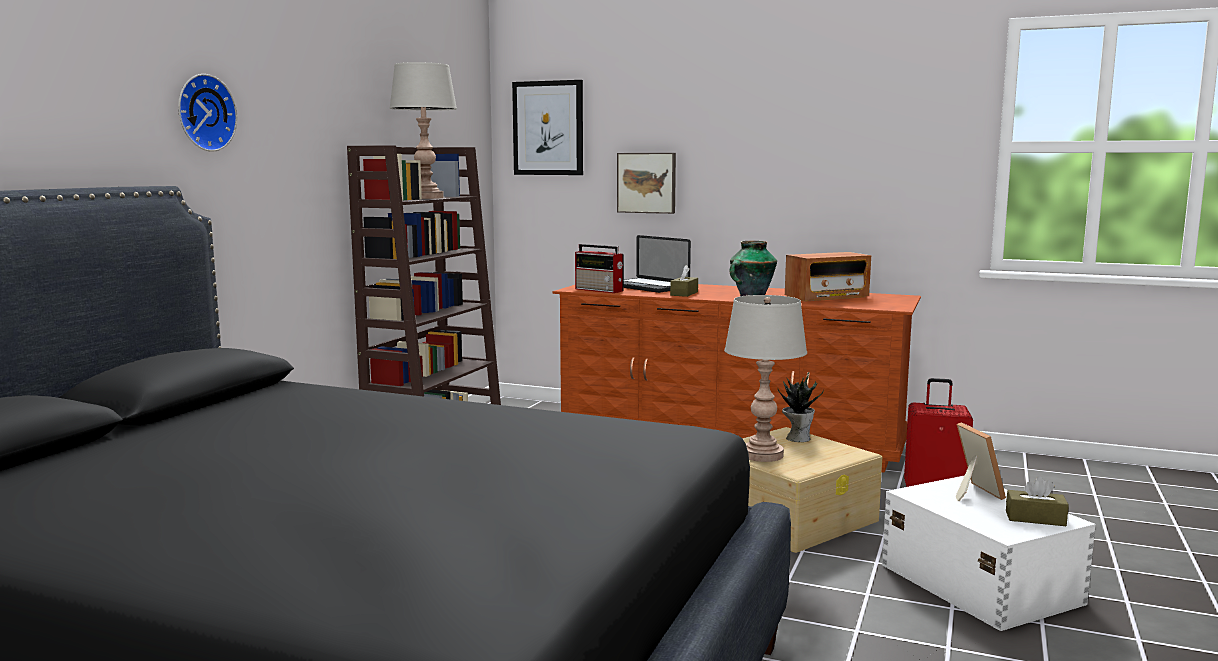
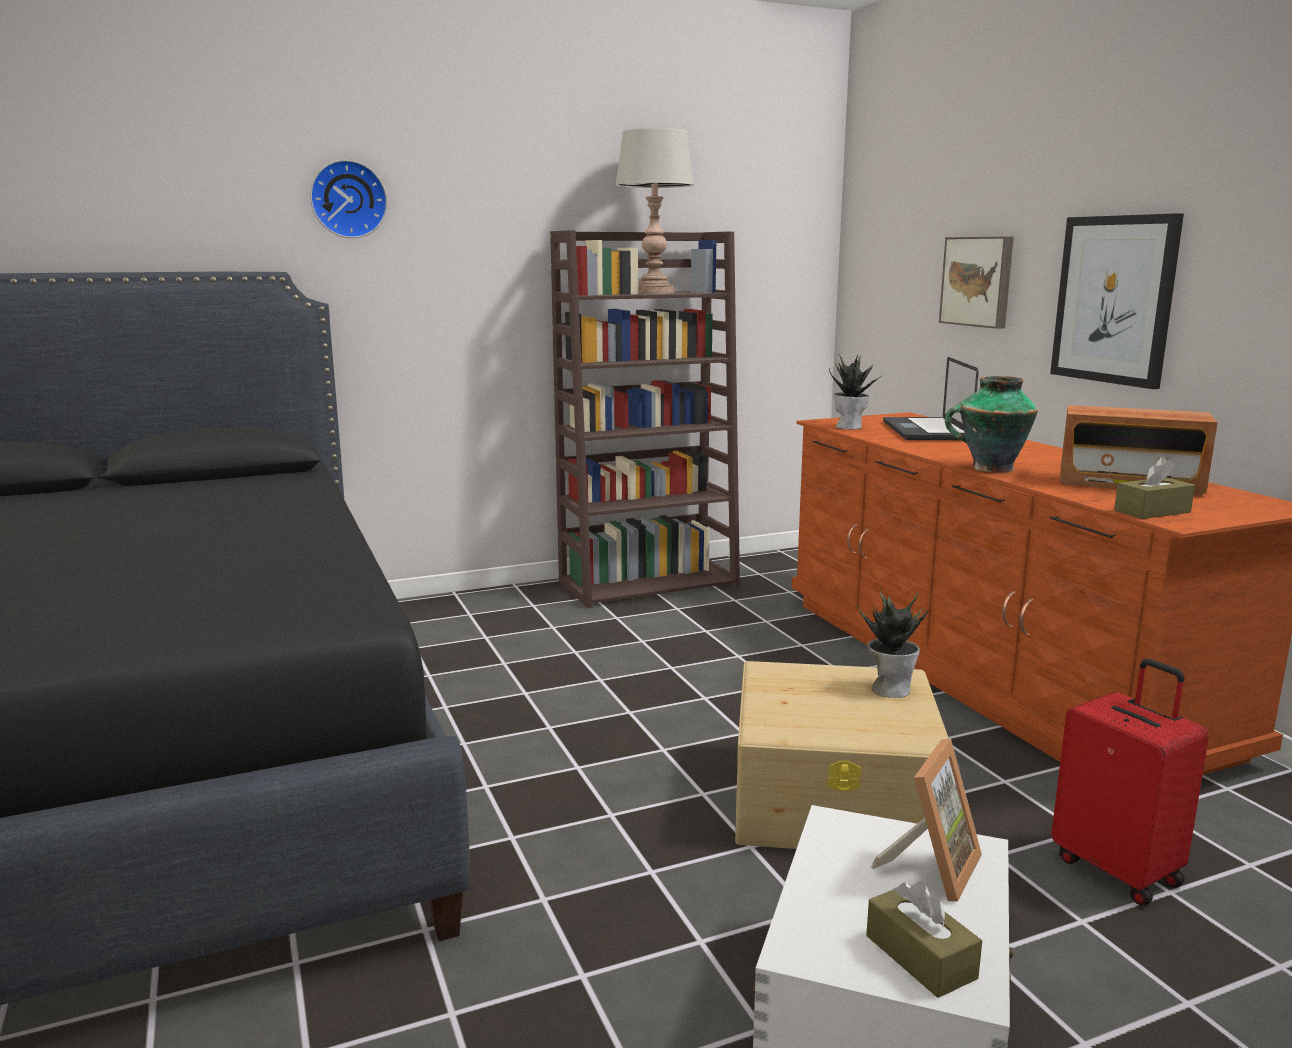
camera: 45 degrees right, 5 degrees up
(548, 128) = (888, 204): picture -> picture (1114, 300)
(600, 290) = (850, 427): radio -> potted plant
(684, 293) = (933, 446): brown tissue box -> brown tissue box (1152, 511)
(762, 455) = (784, 693): grey table lamp -> none

